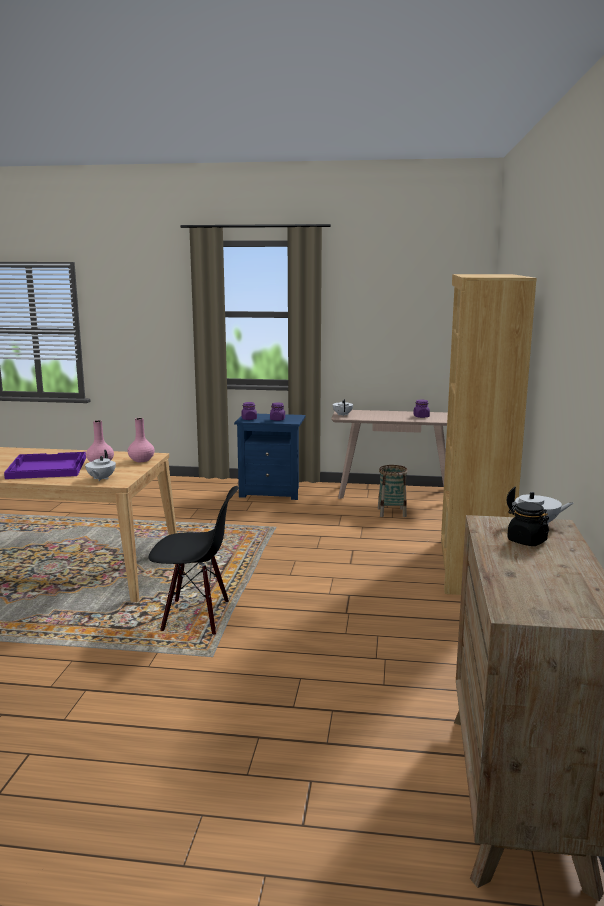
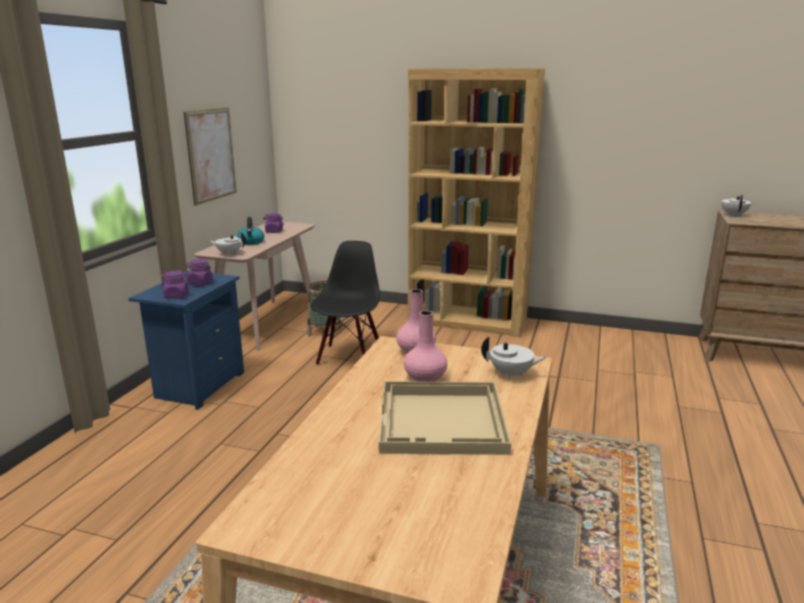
camera: 80 degrees left, 5 degrees up
(46, 468) = (443, 420): purple tray -> beige tray
(196, 616) = (577, 452): black chair -> black chair (349, 358)
(380, 415) = (251, 242): none -> kettle
(382, 339) = (211, 155): none -> picture
(526, 541) = (768, 219): black jar -> none

